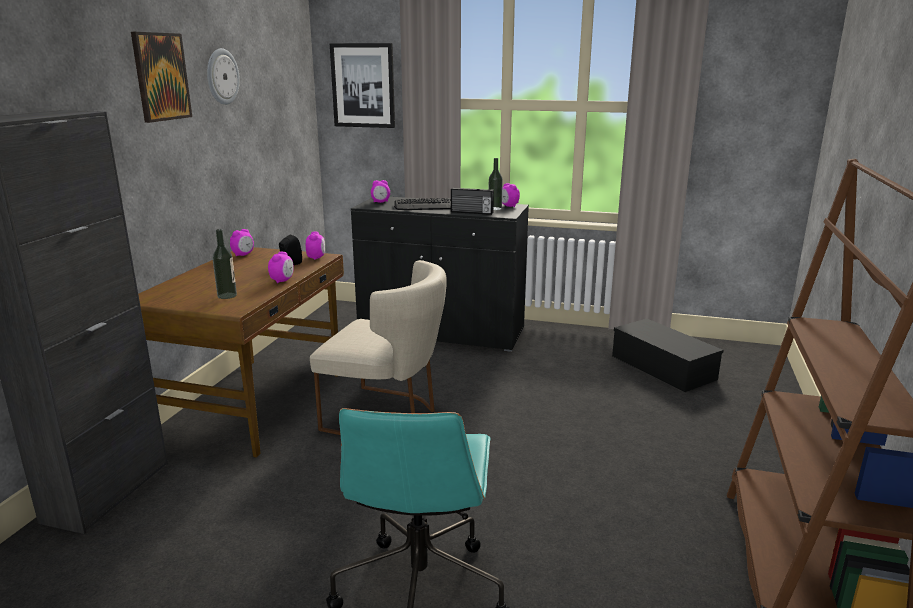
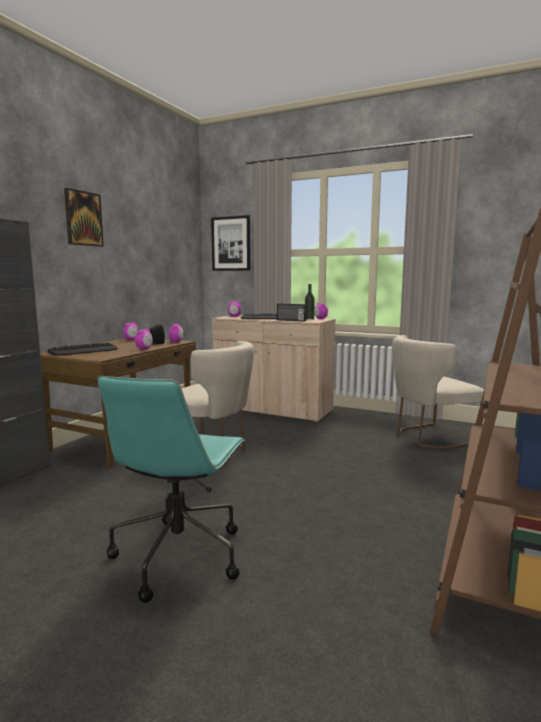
camera: 10 degrees right, 10 degrees down
(193, 290) = (84, 350): none -> keyboard
(222, 76) = (129, 226): wall clock -> none
(227, 296) = (102, 353): bottle -> none
(441, 332) = (272, 409): black cabinet -> beige cabinet
(661, 367) = (429, 437): black storage box -> beige chair

